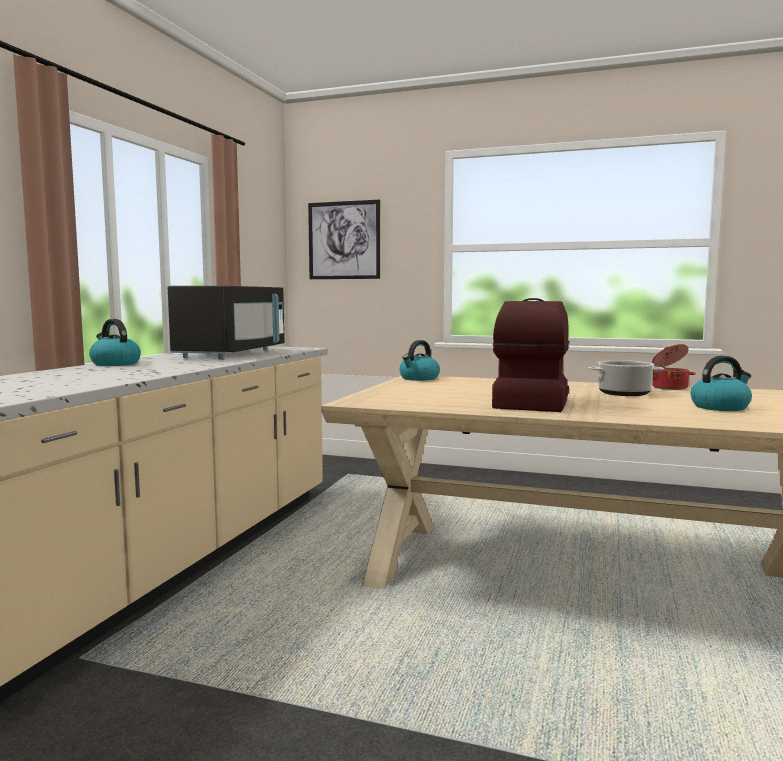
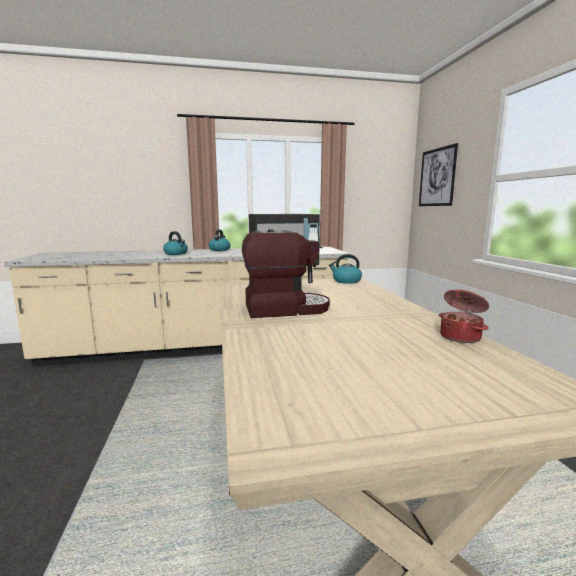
camera: 60 degrees right, 5 degrees up
(624, 393) = (380, 325): cooking pot -> none
(720, 407) = (355, 361): kettle -> kettle (176, 253)

